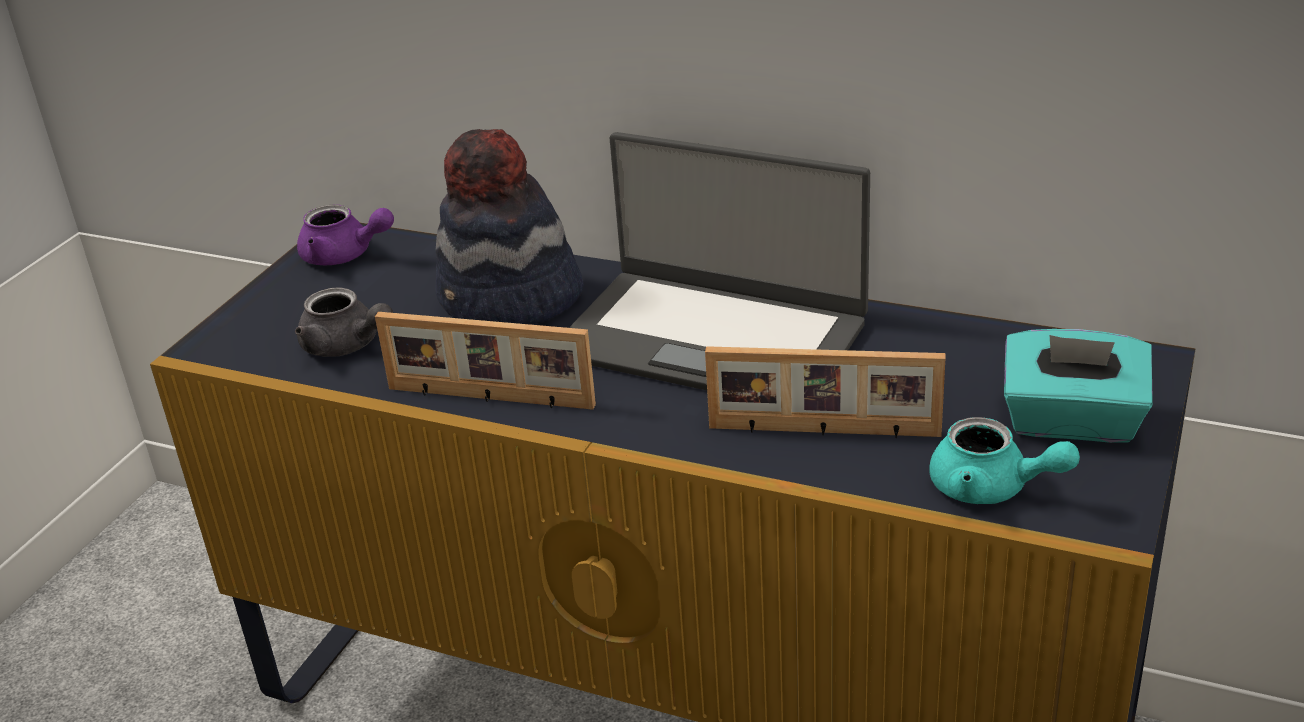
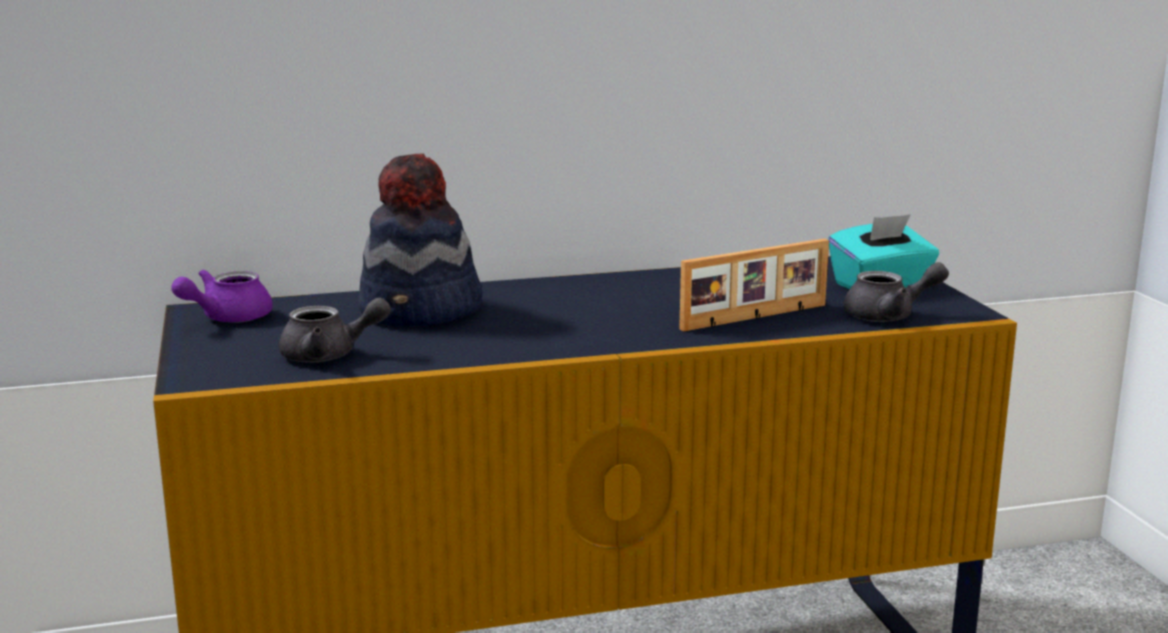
camera: 40 degrees left, 15 degrees down
(345, 256) = (227, 318): purple teapot -> purple teapot turned 150 degrees clockwise
(489, 398) = (502, 352): picture frame -> none
(712, 337) = (606, 299): laptop -> none
(991, 488) = (889, 316): turquoise teapot -> grey teapot

